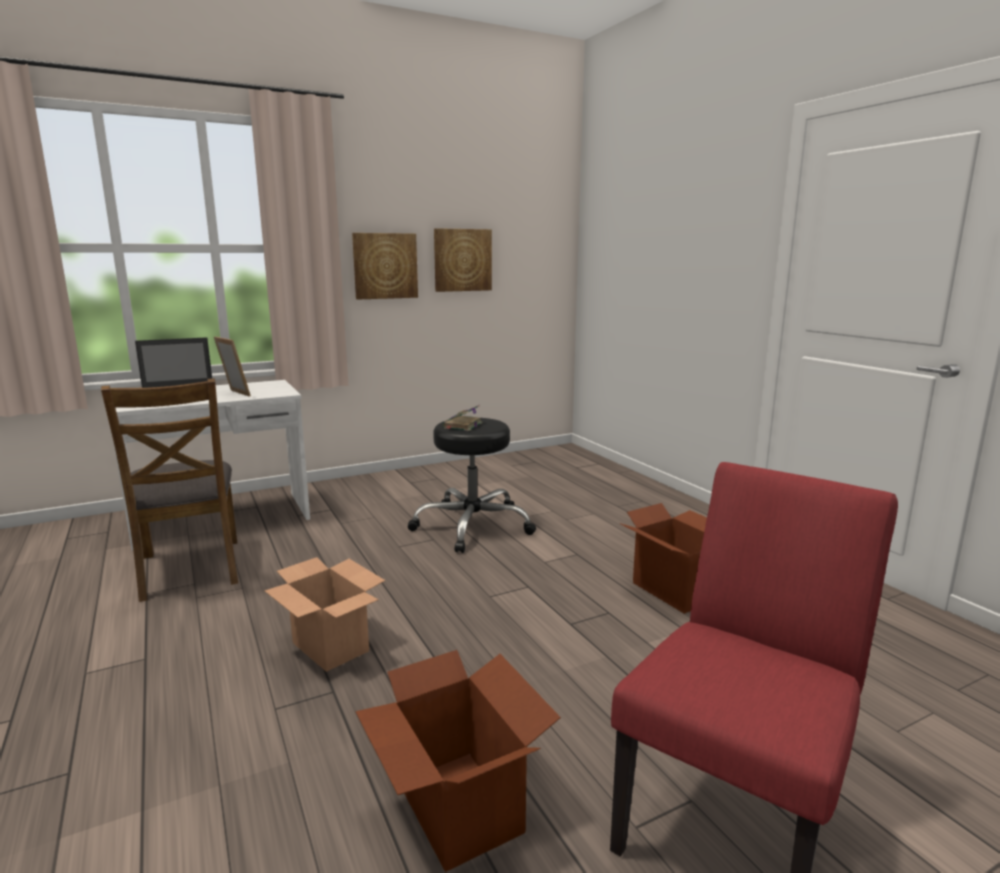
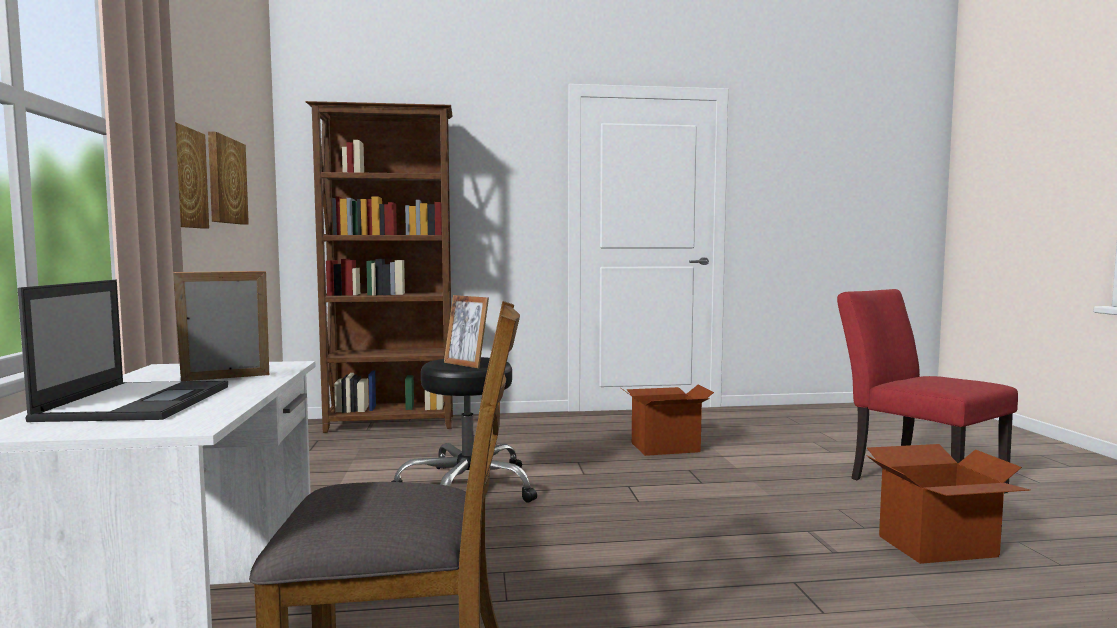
camera: 70 degrees left, 10 degrees down
(331, 647) = (710, 578): cardboard box -> none
(462, 426) = (466, 364): book -> picture frame
(600, 470) = (391, 424): none -> brown bookcase

